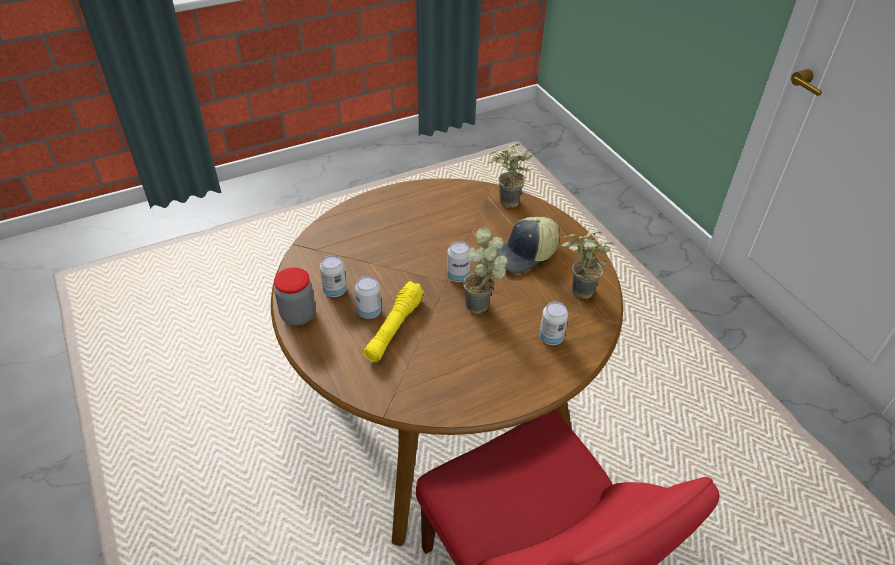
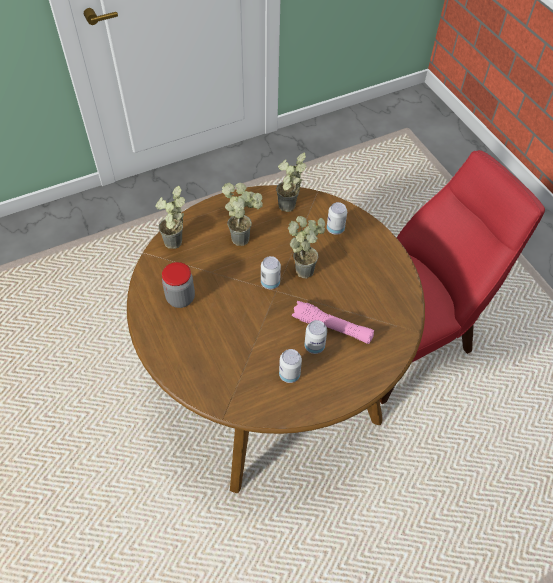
camera: 90 degrees left, 10 degrees up
(298, 315) = (321, 401): jar -> jar (180, 298)
(394, 328) = (332, 327): yellow flashlight -> pink flashlight
(525, 255) = (244, 236): cap -> potted plant

